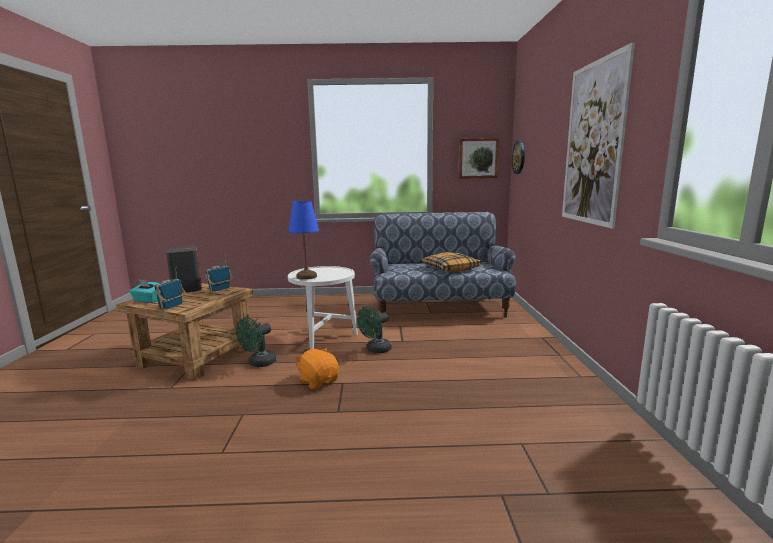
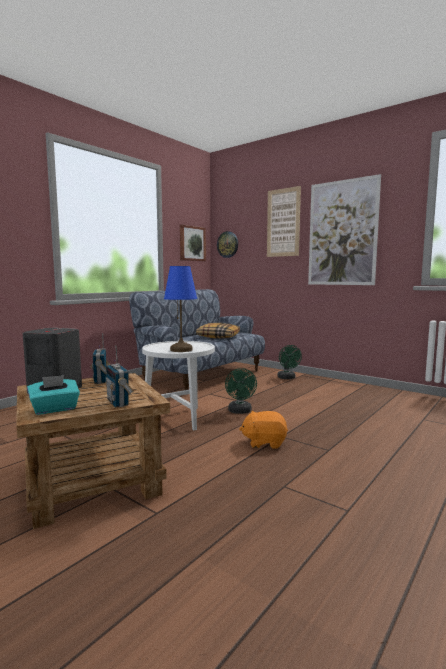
camera: 50 degrees left, 5 degrees down
(259, 363) = (181, 456): green fan -> green fan (287, 378)
(552, 128) = (283, 222): none -> picture

